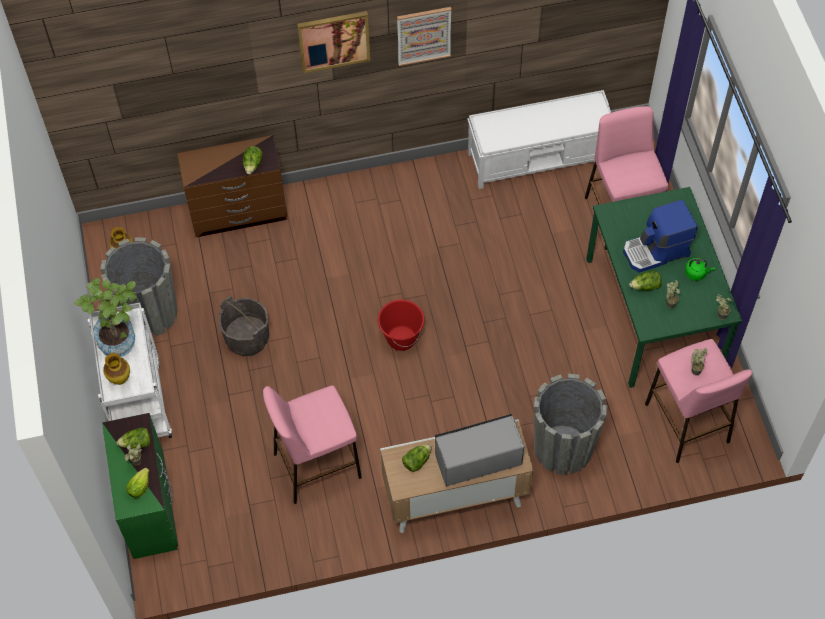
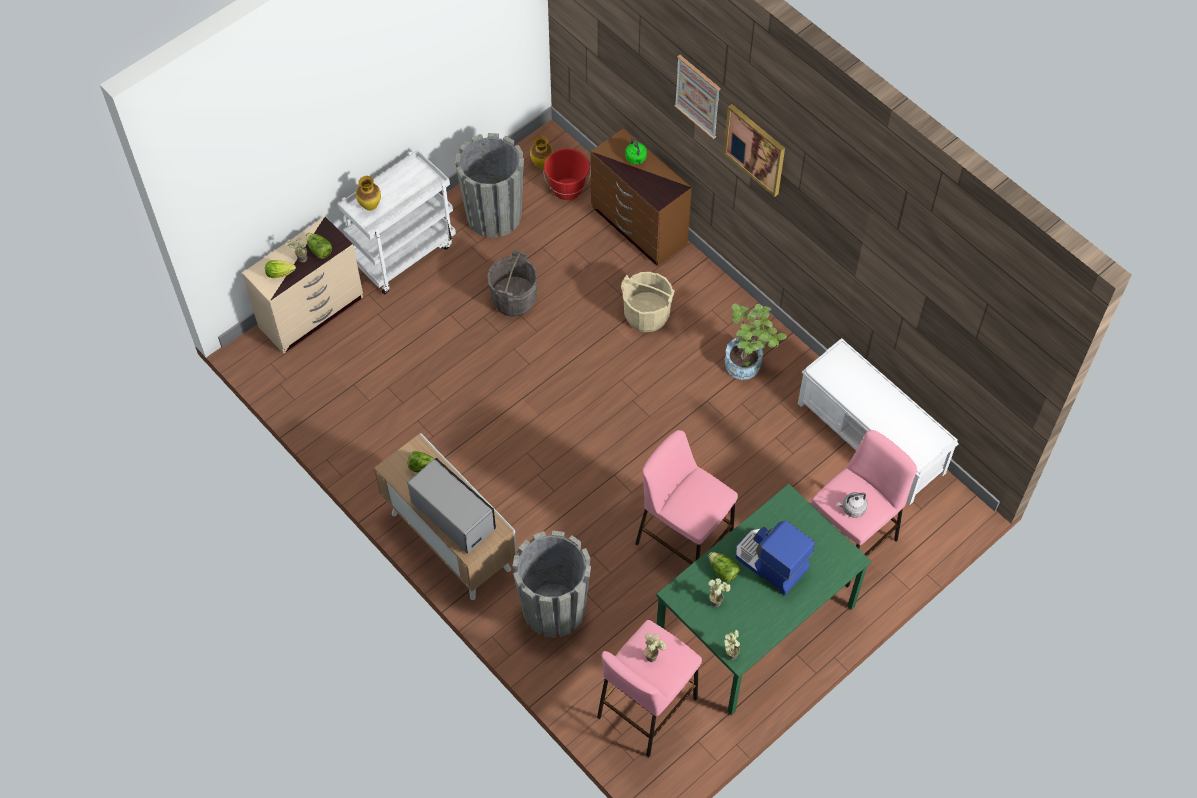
camera: 60 degrees right, 0 degrees up
(120, 337) = (410, 185): potted plant -> potted plant (748, 364)
(150, 506) = (312, 313): green dresser -> beige dresser
(253, 165) = (648, 189): lettuce -> none
(316, 466) = (419, 416): pink stool -> pink stool (683, 542)
(329, 249) = (647, 315): none -> beige bucket
(401, 338) = (589, 418): red bucket -> red bucket (567, 189)
(423, 35) = (823, 219): picture -> picture (698, 96)
(640, 175) = (852, 509): none -> grey kettle
(696, 273) = (768, 610): green kettle -> green kettle (636, 159)

